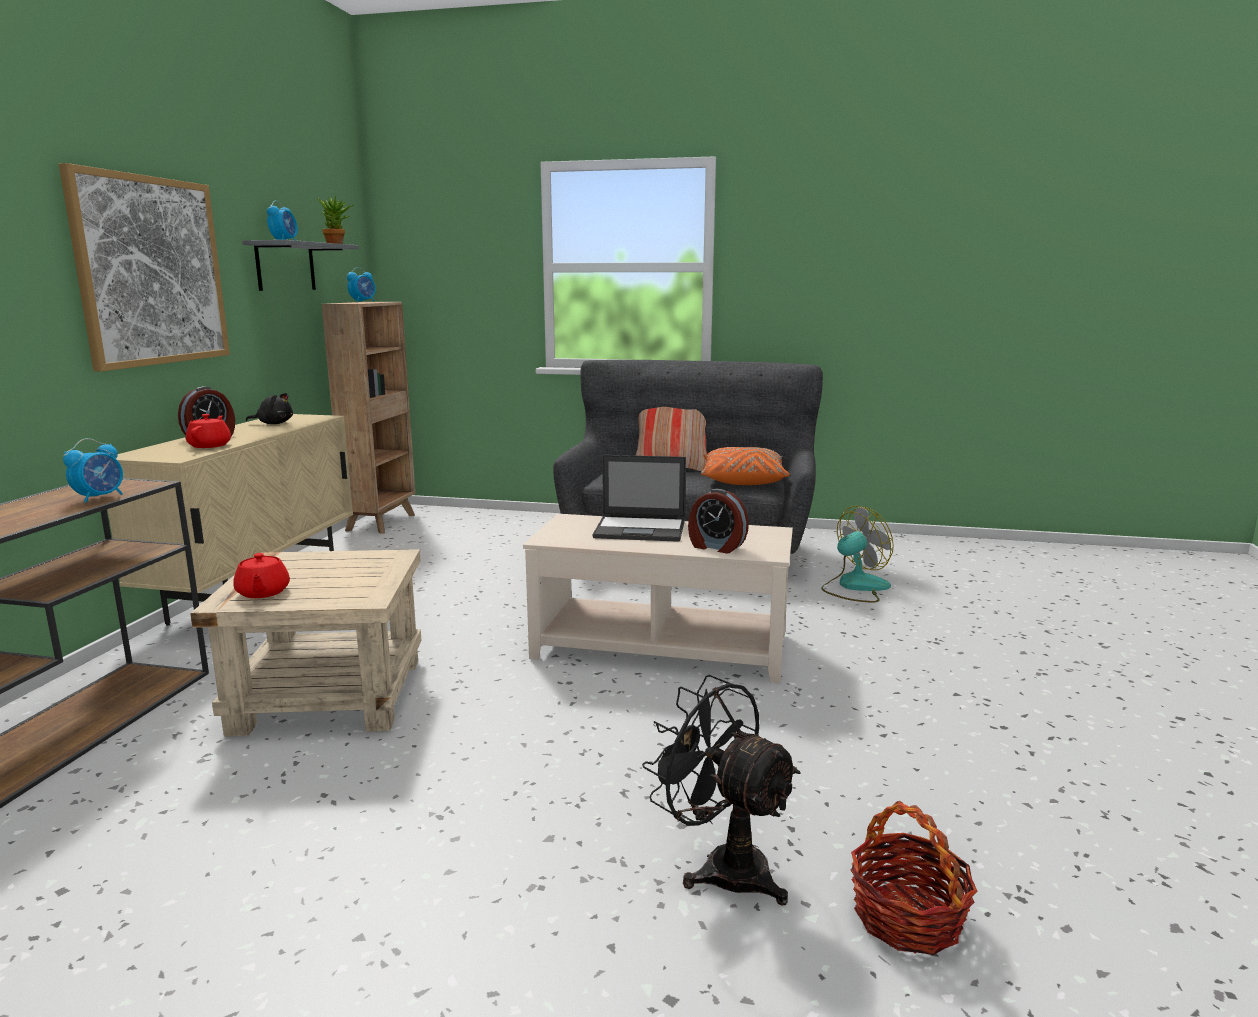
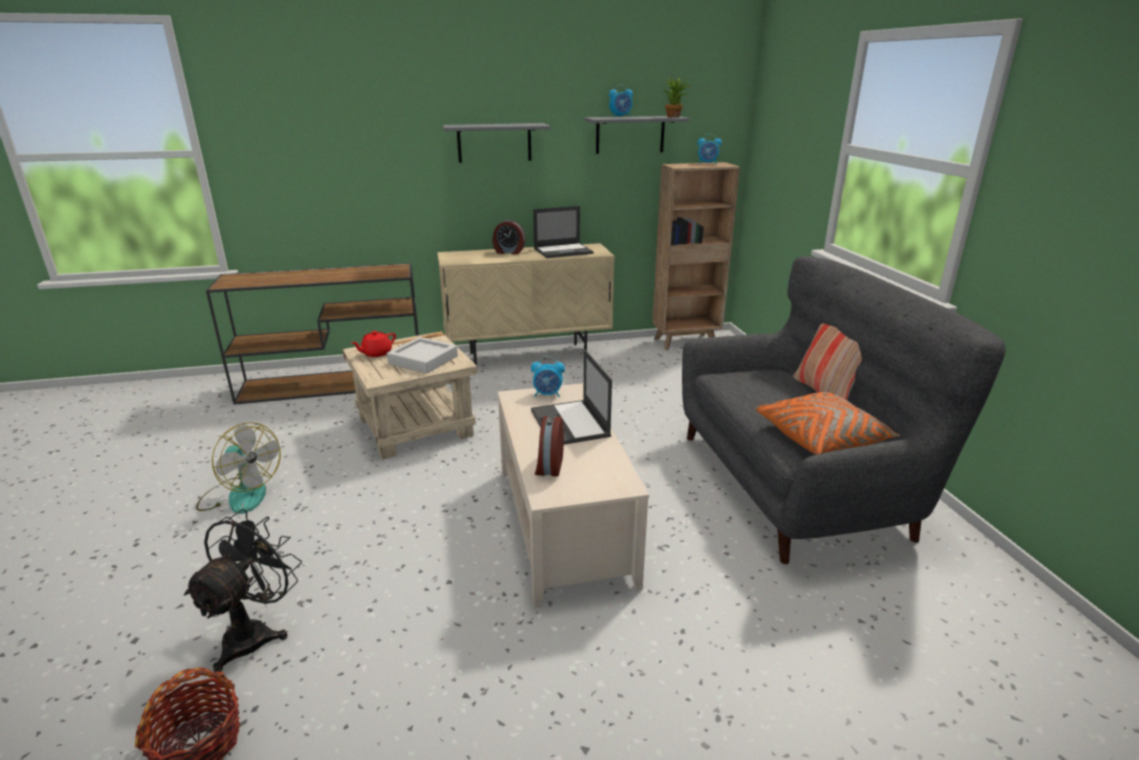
camera: 65 degrees right, 10 degrees up
(100, 497) = (368, 276): alarm clock -> alarm clock (548, 395)
(151, 271) = (494, 142): picture -> grey shelf
(210, 445) = (486, 258): red teapot -> none
(273, 424) = (564, 251): black plush toy -> laptop
(347, 570) = (423, 360): none -> grey tray
(854, 587) = (827, 619): fan -> fan (241, 494)

